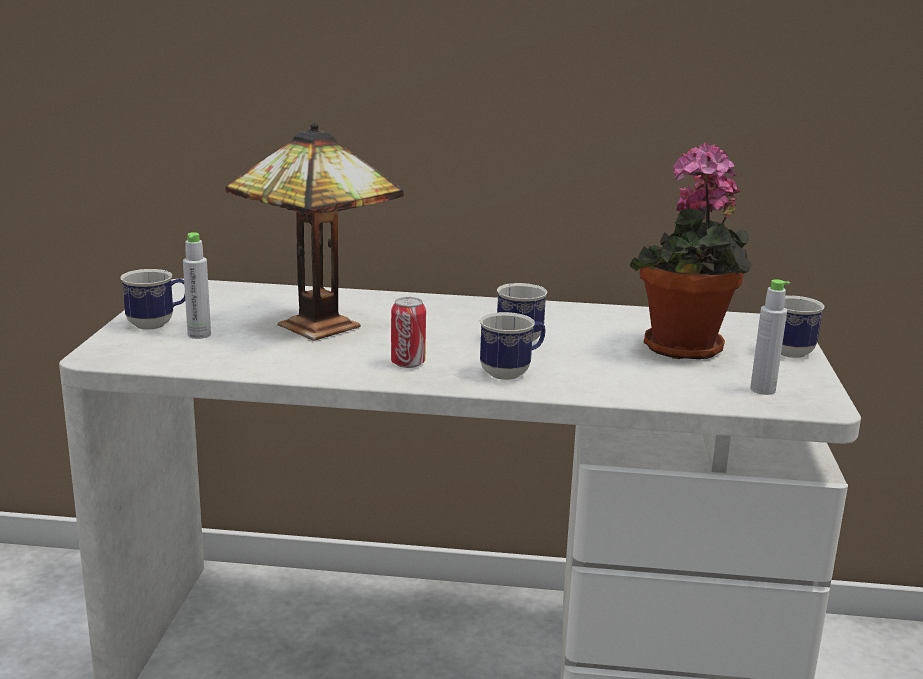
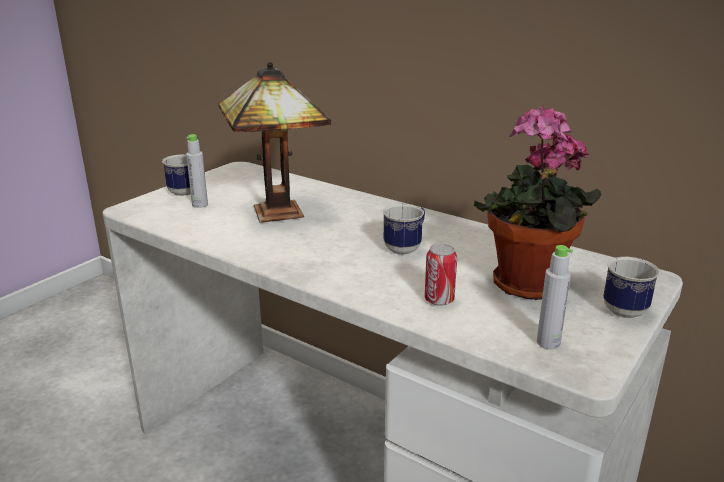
camera: 30 degrees right, 5 degrees up
(408, 363) = (296, 253): can -> can (439, 300)
(512, 372) = (358, 277): mug -> none

